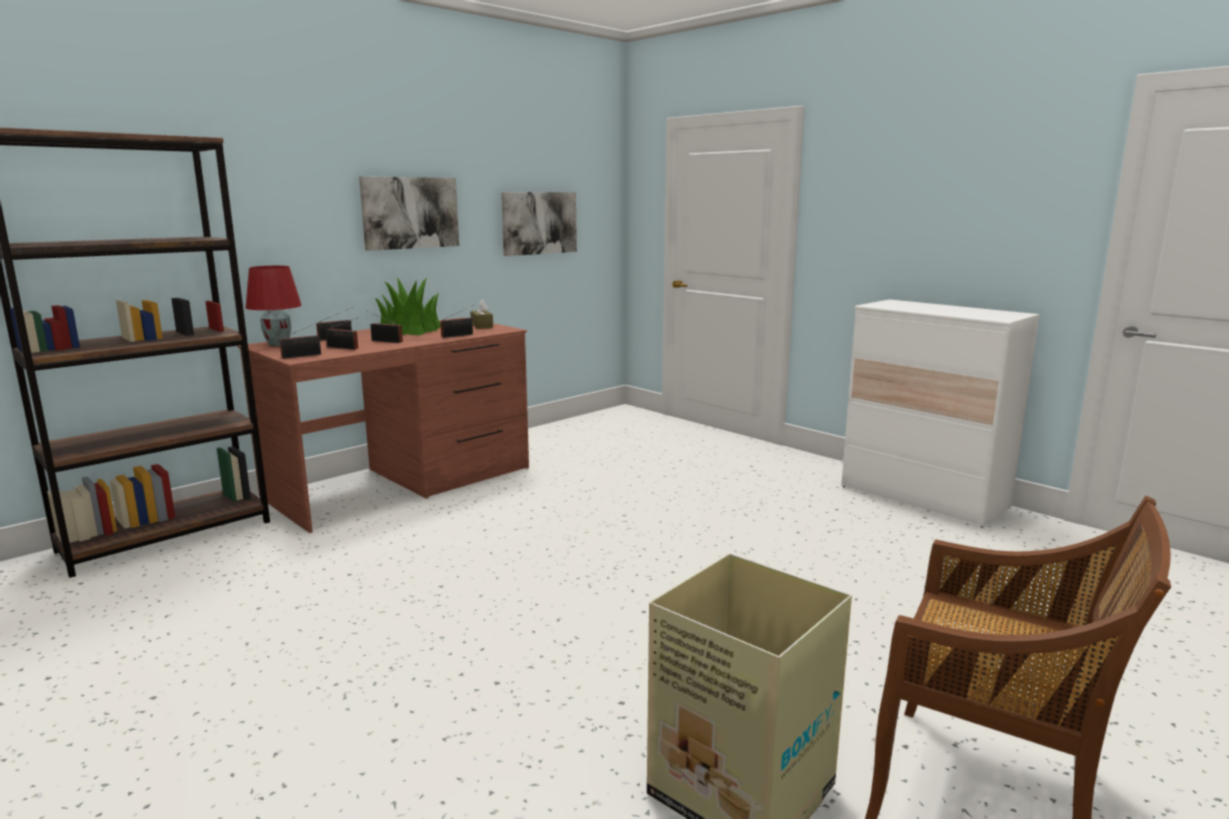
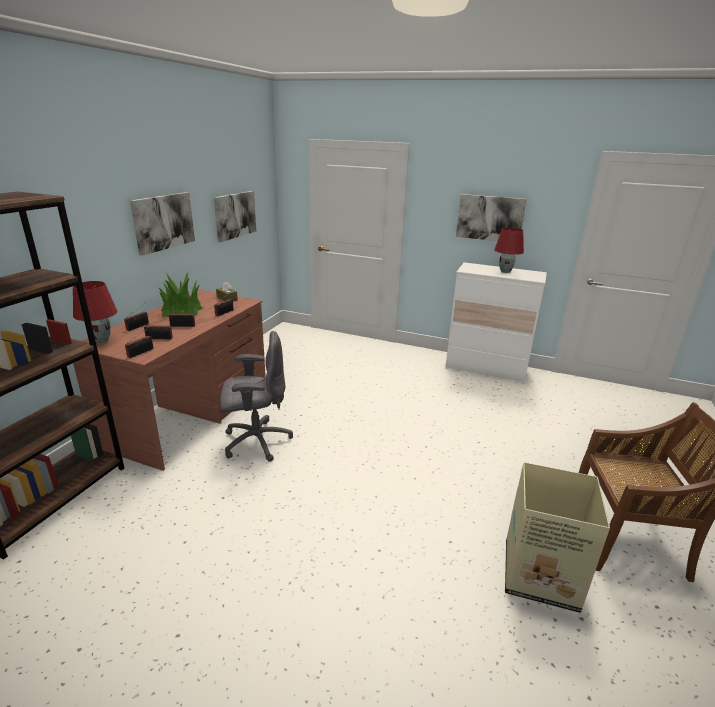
camera: 25 degrees left, 10 degrees up
(452, 525) = (256, 441): none -> grey office chair
(933, 218) = (490, 218): none -> picture
(951, 309) = (505, 271): none -> red table lamp

